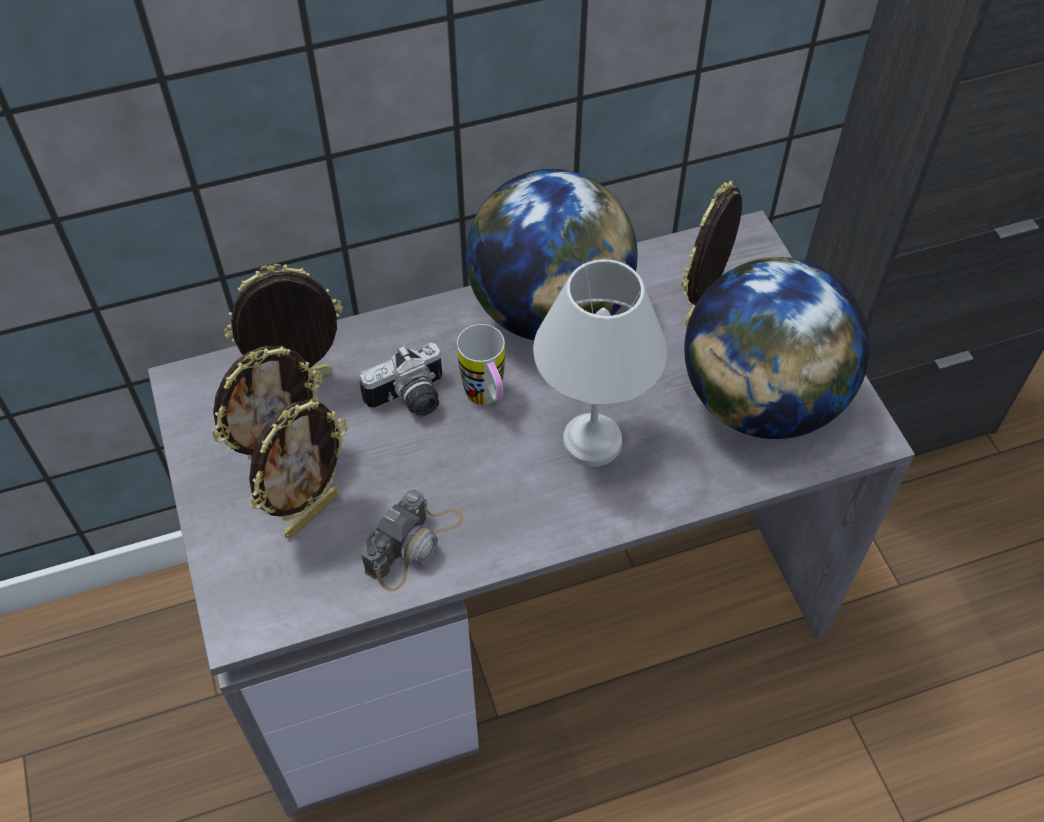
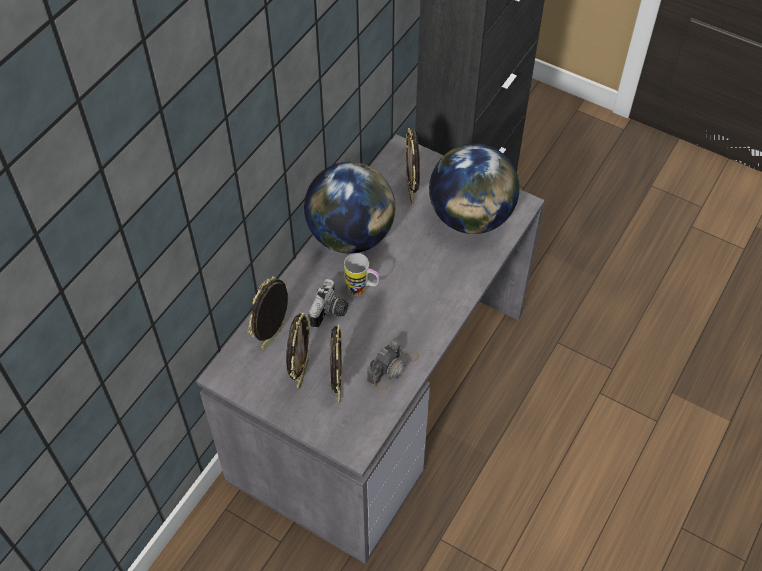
camera: 40 degrees left, 0 degrees up
(414, 544) = (393, 368): camera -> camera turned 45 degrees clockwise
(595, 441) = (423, 277): white table lamp -> none

